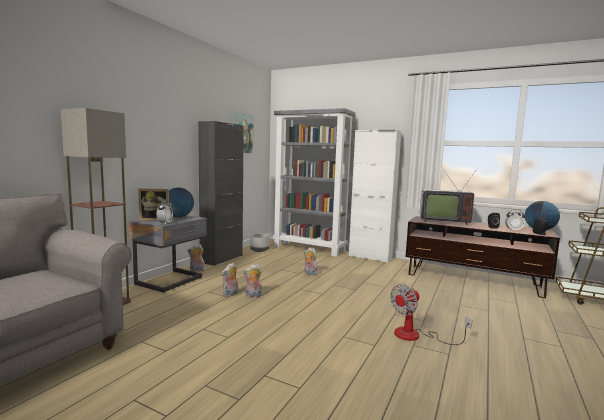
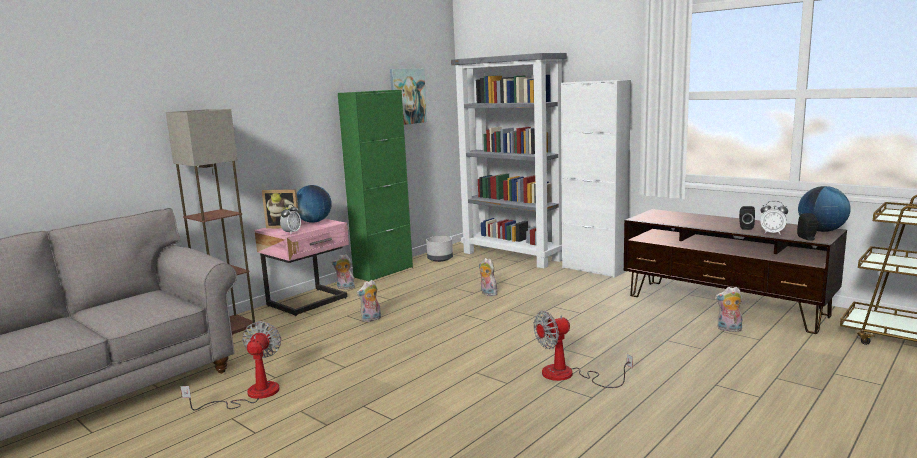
camera: 15 degrees right, 5 degrees up
(147, 371) = (251, 395): none -> fan
(171, 281) = (309, 302): grey nightstand -> pink nightstand
(221, 259) = (383, 272): black cabinet -> green cabinet
(253, 295) = (397, 321): plush toy -> plush toy (729, 329)
(442, 221) = (680, 218): television -> none

